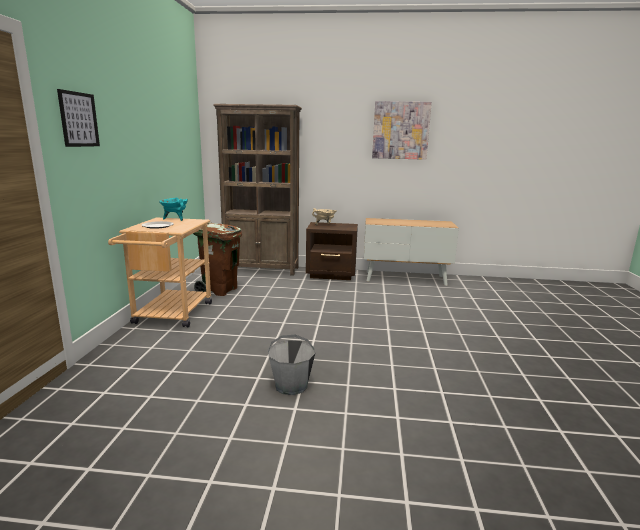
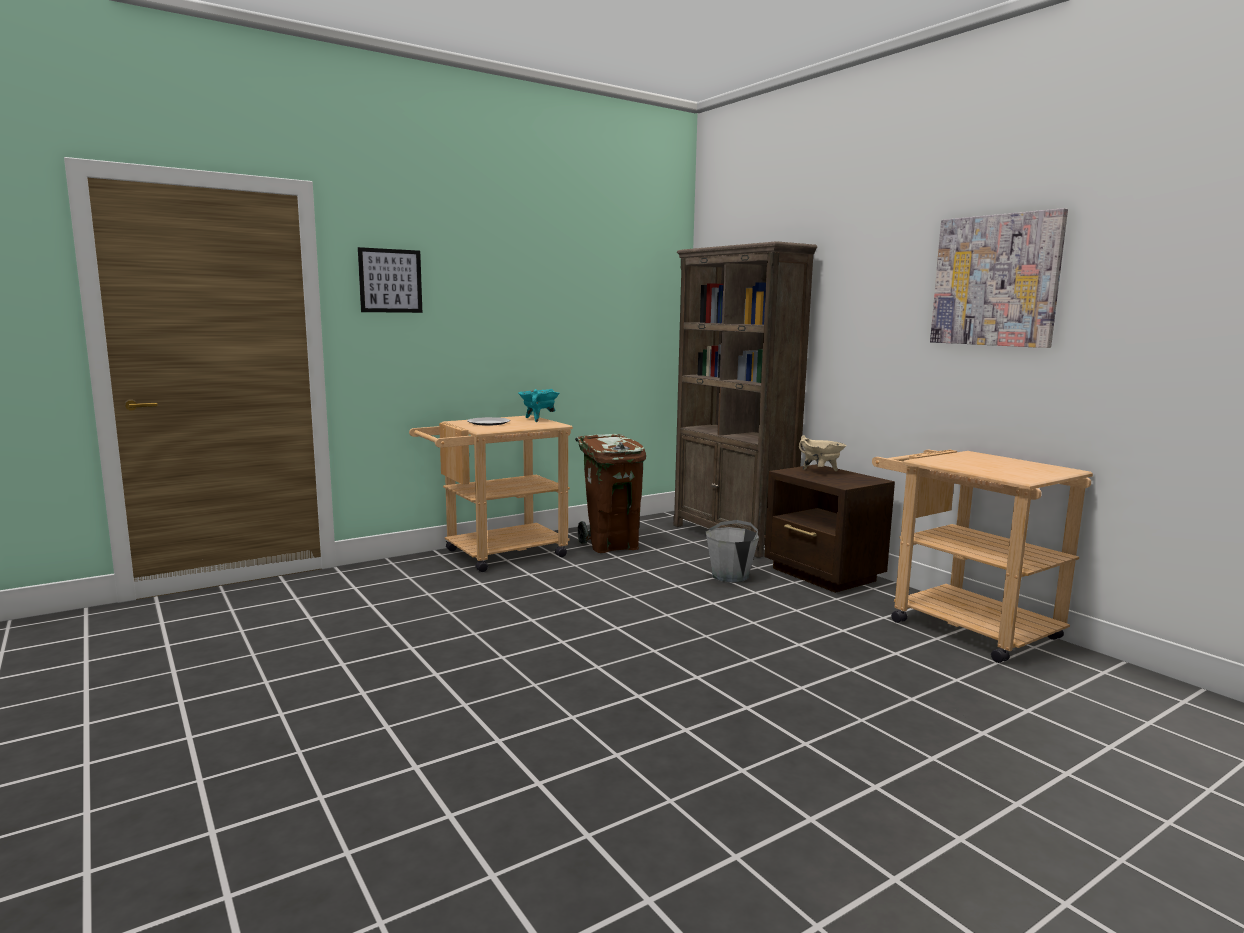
camera: 50 degrees right, 5 degrees down
(291, 385) = (416, 671): grey bucket -> grey bucket (730, 576)
(405, 278) = (961, 625): cabinet -> beige cart

